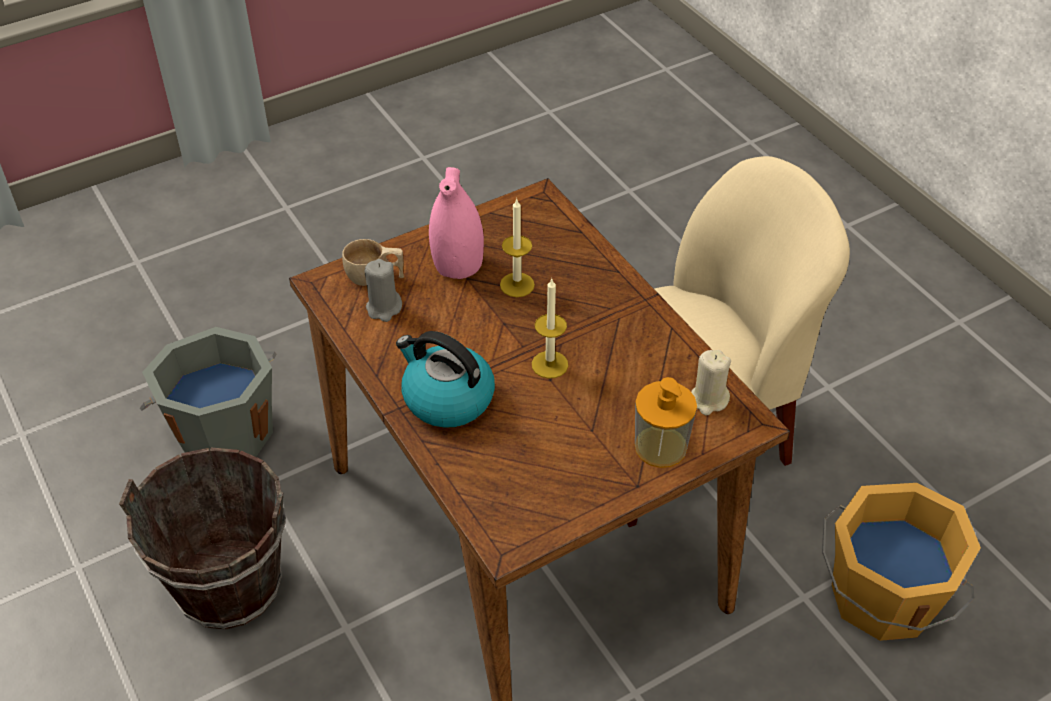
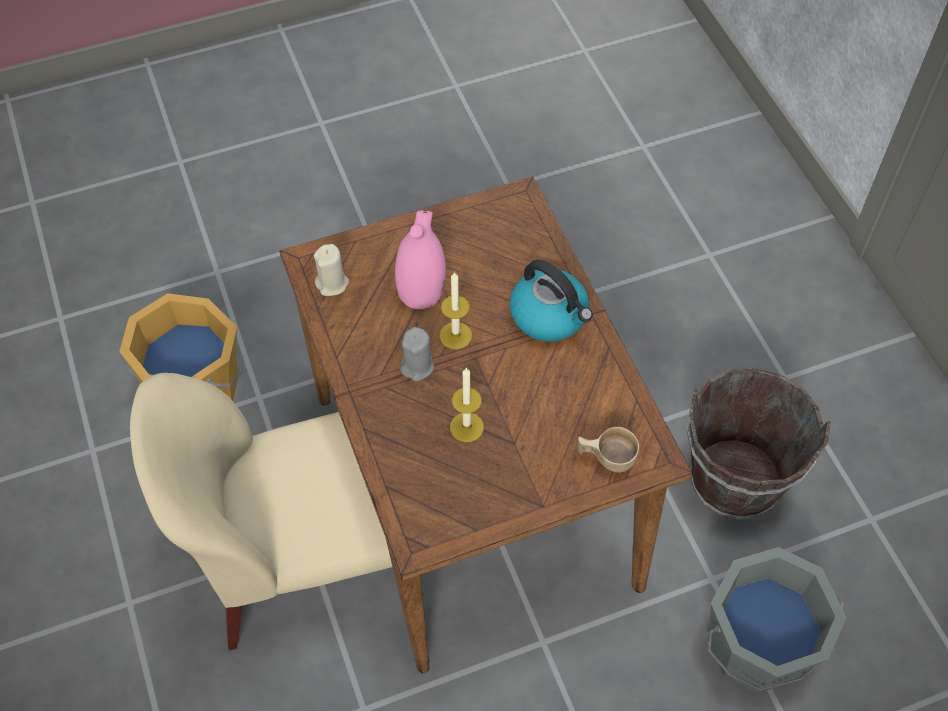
camera: 170 degrees left, 10 degrees up
(384, 308) = (598, 418): grey candle -> grey candle (417, 366)
(457, 265) = (521, 460): pink vase -> pink vase (421, 291)
(660, 447) = (386, 250): soap dispenser -> none

